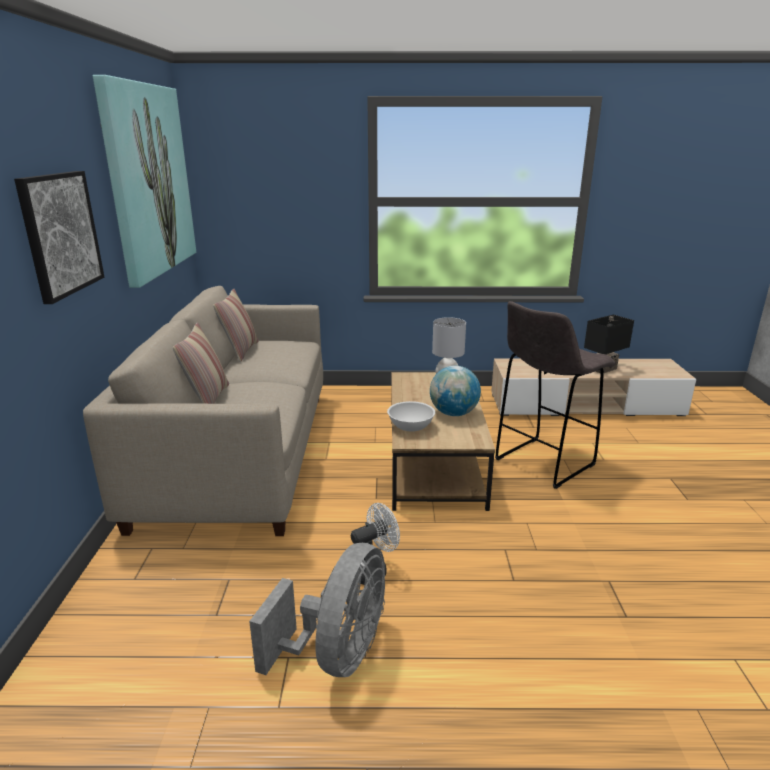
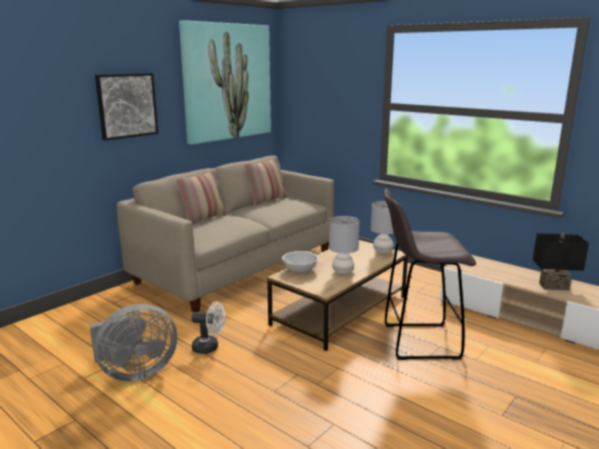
camera: 40 degrees right, 5 degrees down
(453, 413) = (342, 272): globe -> grey table lamp

